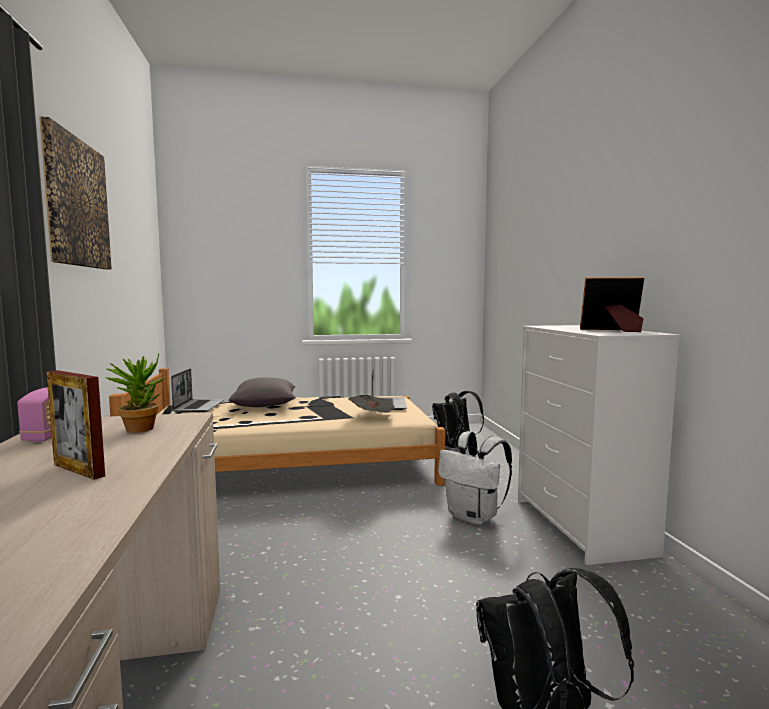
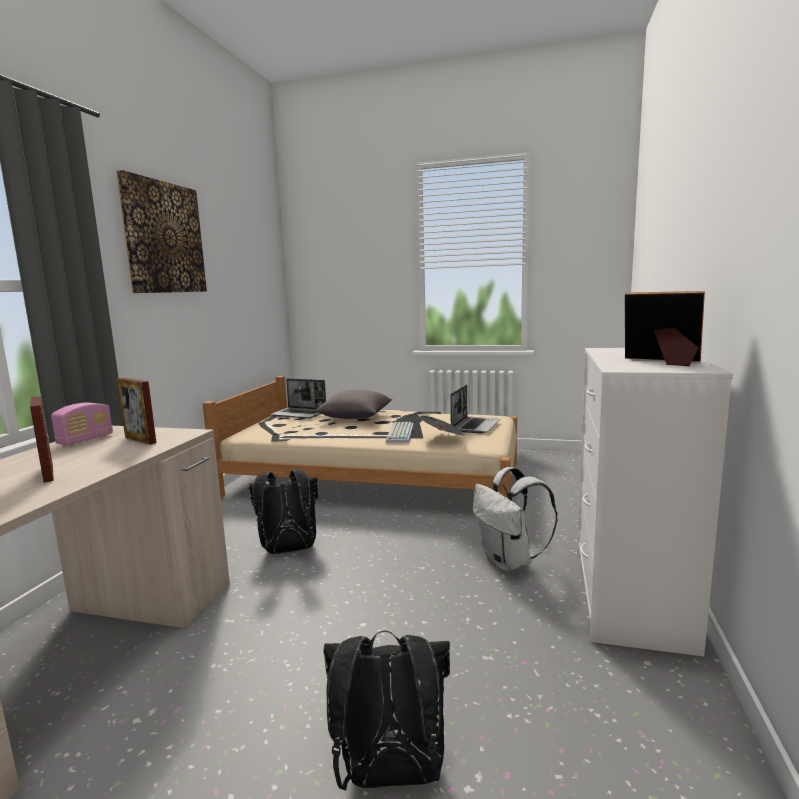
camera: 25 degrees right, 5 degrees up
(139, 428) = (140, 440): potted plant -> picture frame
(199, 406) = (299, 414): laptop -> laptop turned 90 degrees clockwise
(326, 415) = (399, 433): none -> keyboard
(456, 446) = (563, 478): black backpack -> black backpack (288, 550)

